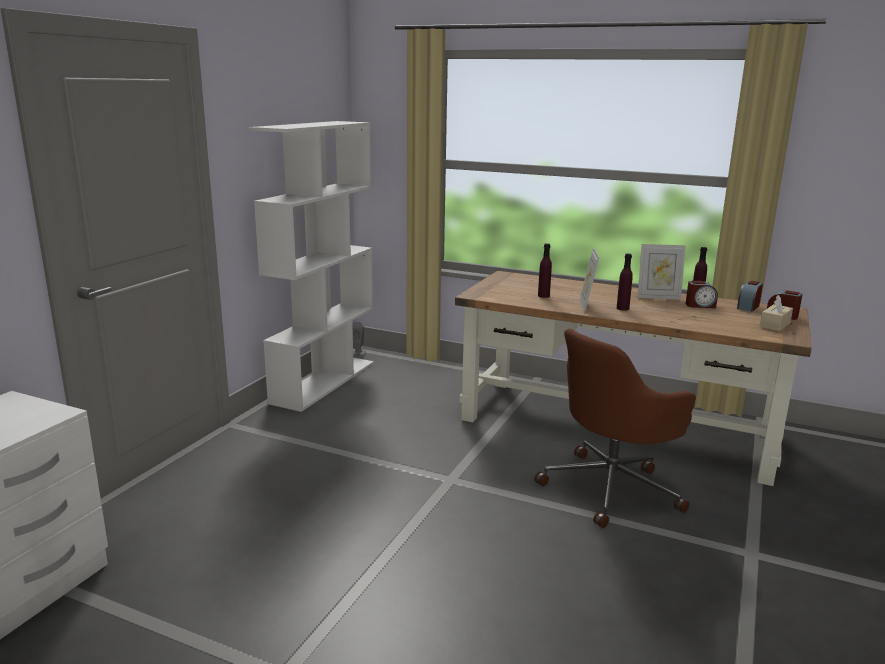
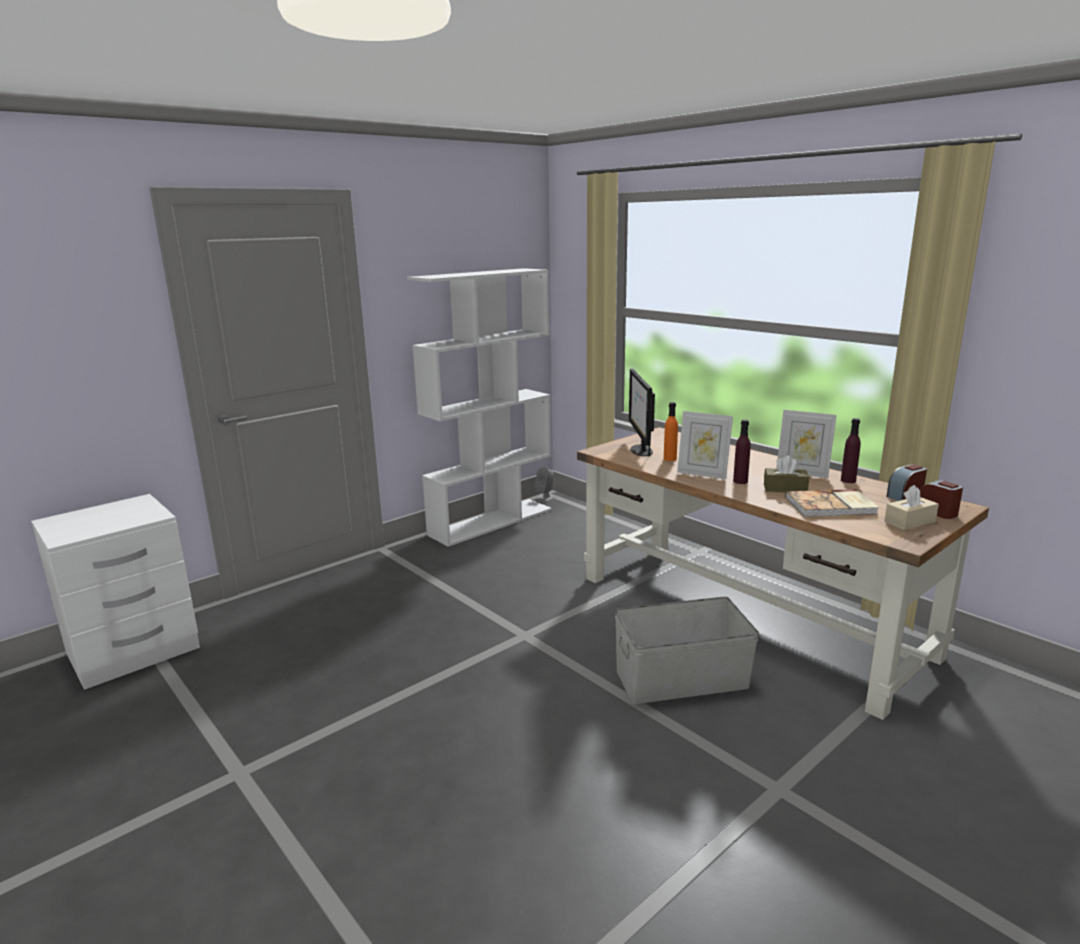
camera: 25 degrees right, 0 degrees up
(510, 291) = (640, 450): none -> monitor
(543, 296) = (670, 459): purple bottle -> orange bottle
(586, 306) = (702, 474): picture frame -> picture frame turned 90 degrees counterclockwise
(612, 488) = (680, 679): brown office chair -> grey storage box
(662, 310) = (785, 488): none -> brown tissue box
(700, 305) = (842, 488): alarm clock -> none
(711, 320) = (831, 506): none -> book

